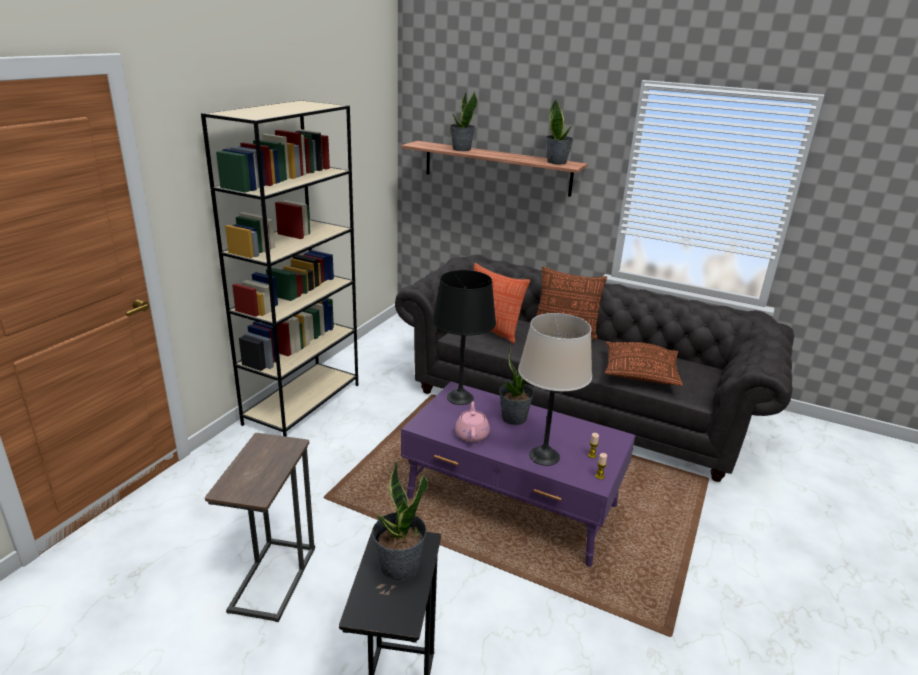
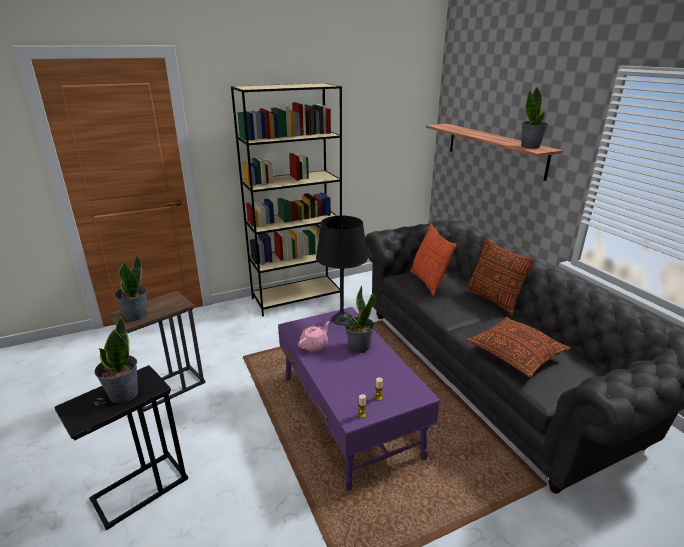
camera: 40 degrees right, 0 degrees up
(461, 149) = (466, 131): potted plant -> potted plant (135, 315)
(544, 456) = (342, 381): beige table lamp -> none

